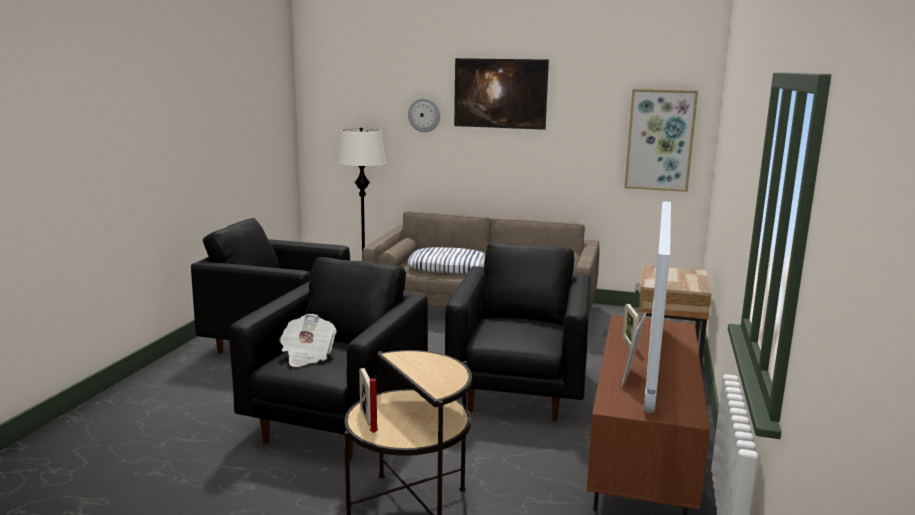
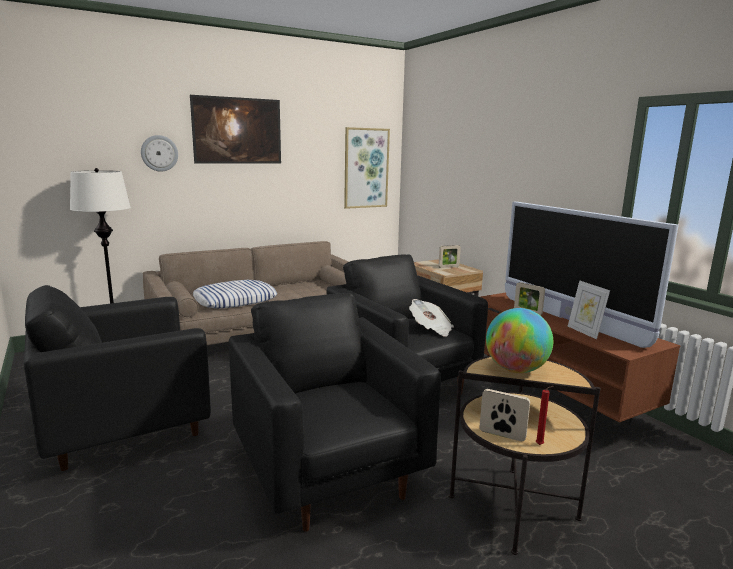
camera: 45 degrees left, 0 degrees up
(307, 355) = (329, 410): newspaper -> newspaper (431, 329)
(419, 366) = (515, 370): none -> globe
(678, 280) = (448, 267): none -> picture frame

